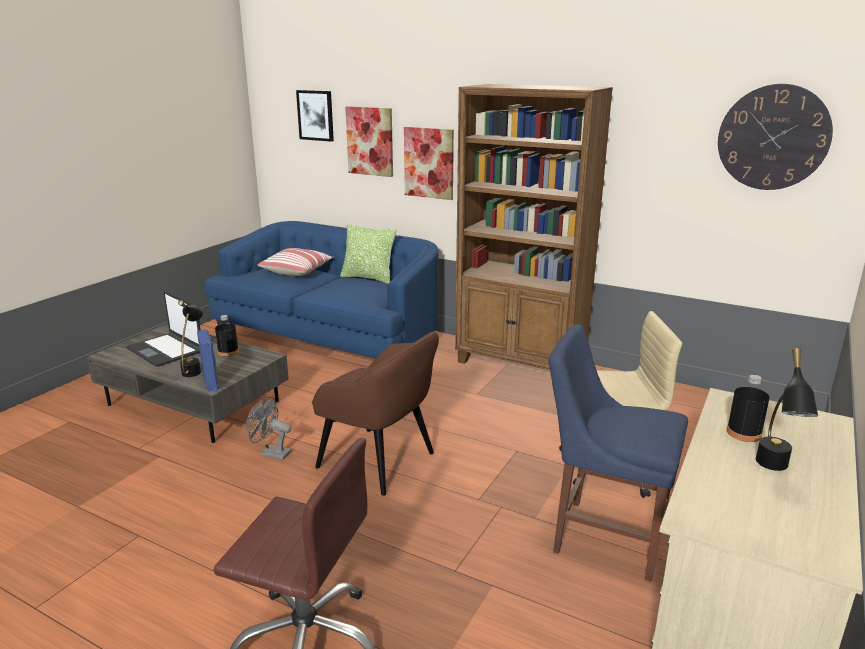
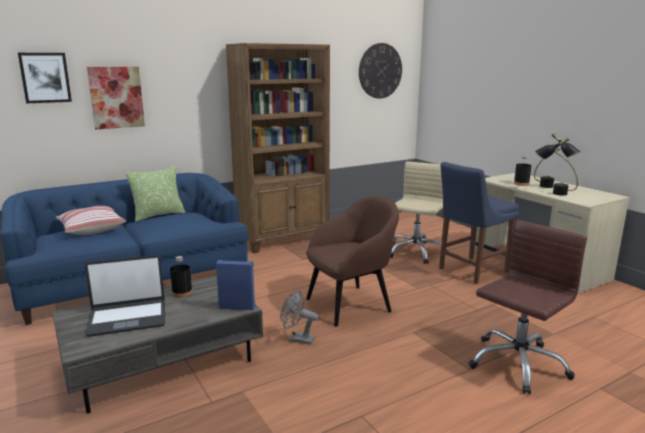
camera: 60 degrees left, 5 degrees down
(194, 369) = (195, 310): black table lamp -> black table lamp (552, 193)
(270, 453) = (297, 339): grey fan -> grey fan turned 60 degrees clockwise
(429, 163) = (179, 109): picture -> none

